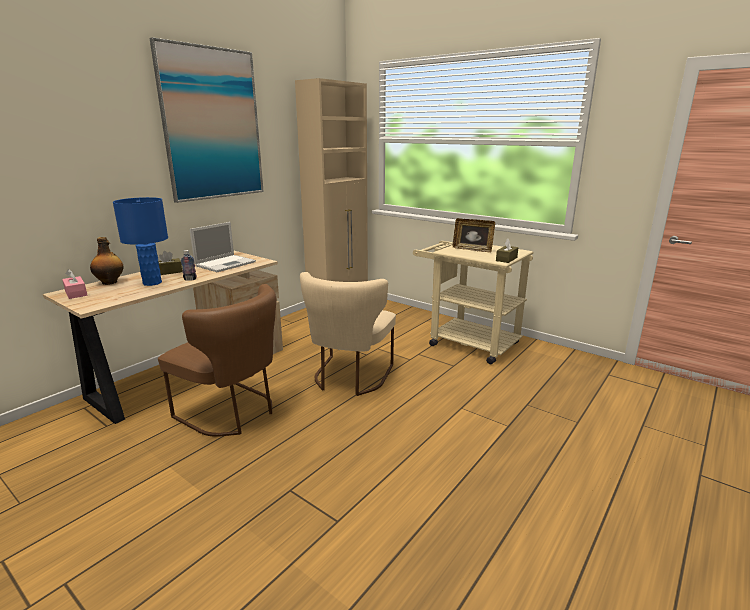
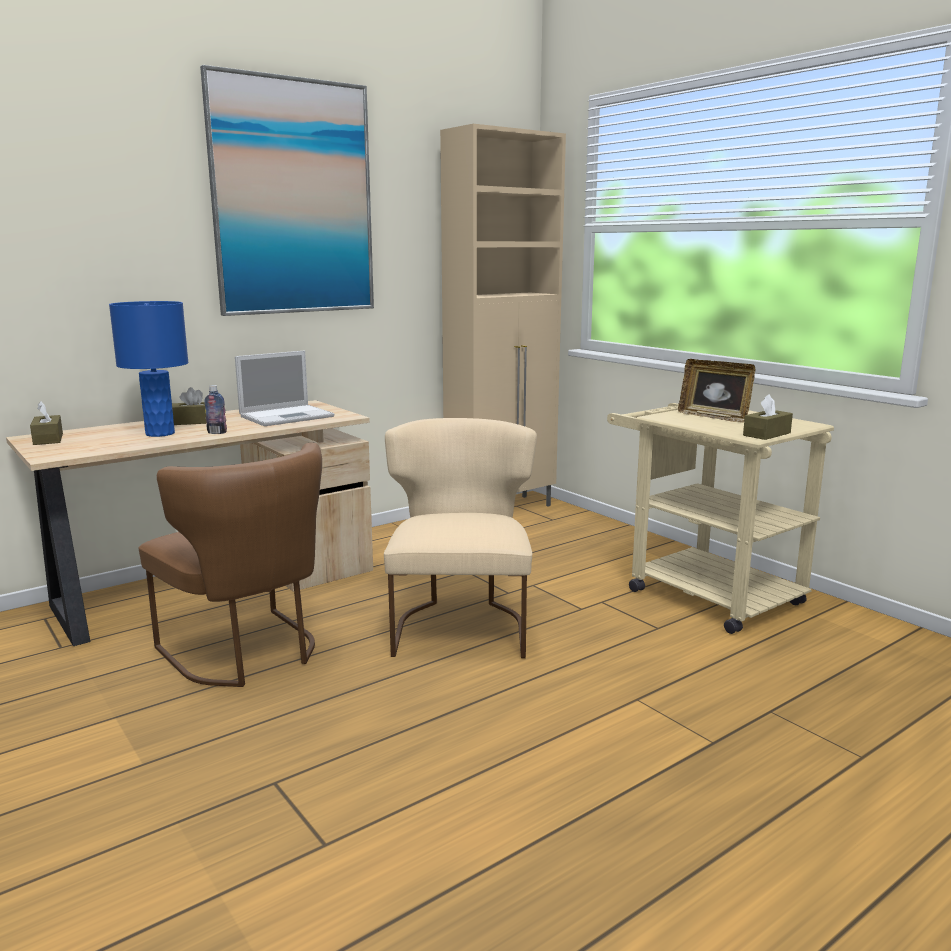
camera: 15 degrees right, 5 degrees down
(76, 293) = (48, 439): pink tissue box -> brown tissue box
(110, 282) = (104, 429): bottle -> none
(349, 378) = (460, 625): beige chair -> beige chair turned 150 degrees clockwise

